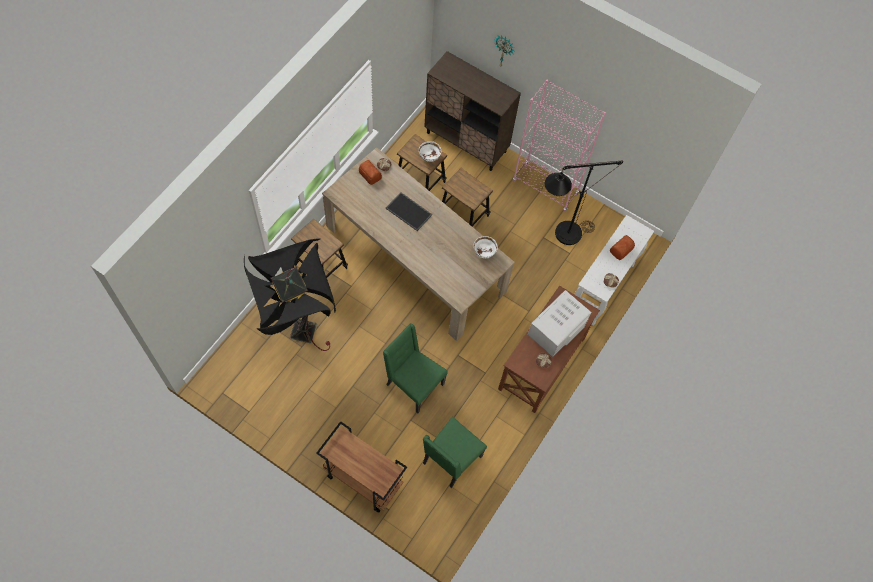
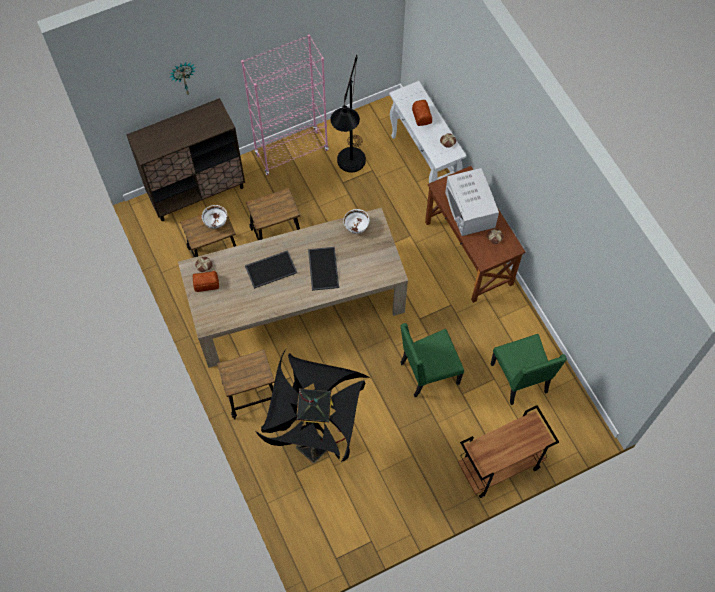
camera: 55 degrees left, 0 degrees up
(432, 246) = (322, 268): none -> tray

